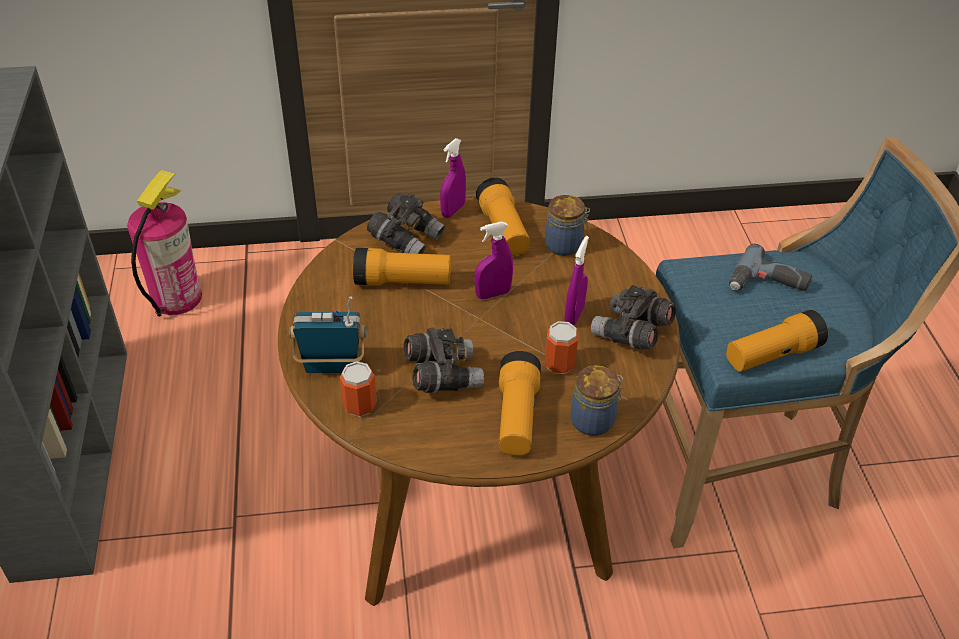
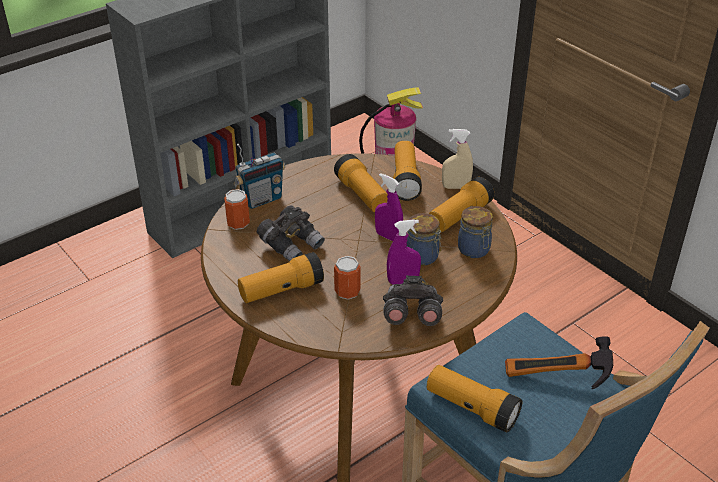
camera: 60 degrees right, 5 degrees down
(332, 366) = (261, 199): radio -> radio turned 90 degrees clockwise
(406, 238) = (405, 180): grey binoculars -> flashlight
(453, 210) = (455, 187): purple spray bottle -> beige spray bottle
(594, 420) = (307, 327): jar -> jar (423, 257)
(768, 285) = (557, 381): power drill -> hammer

